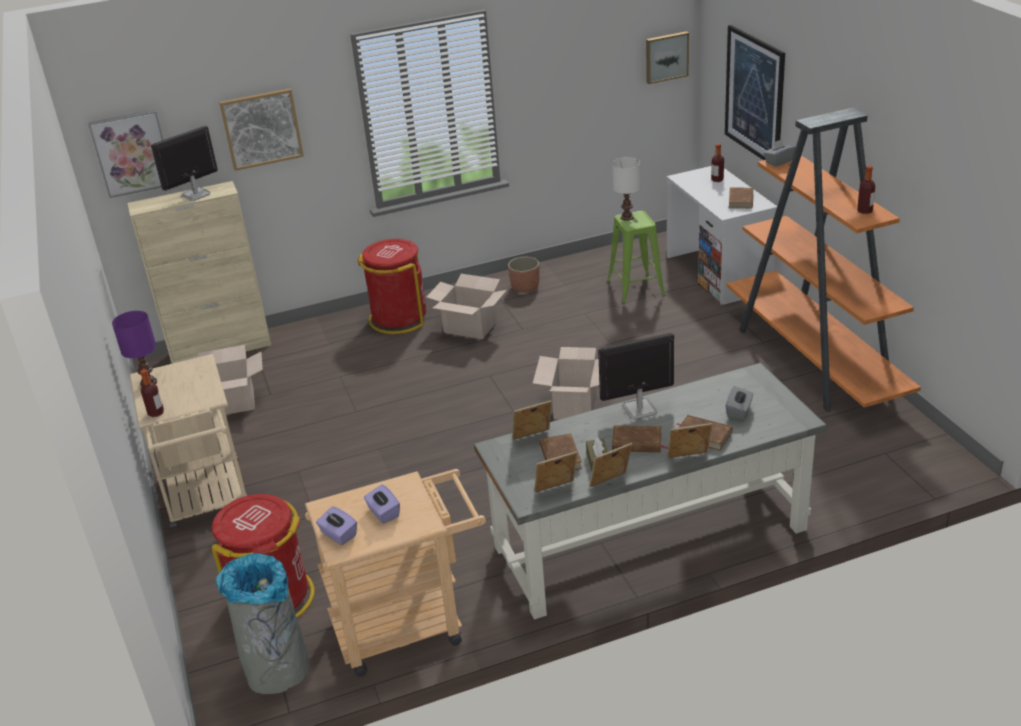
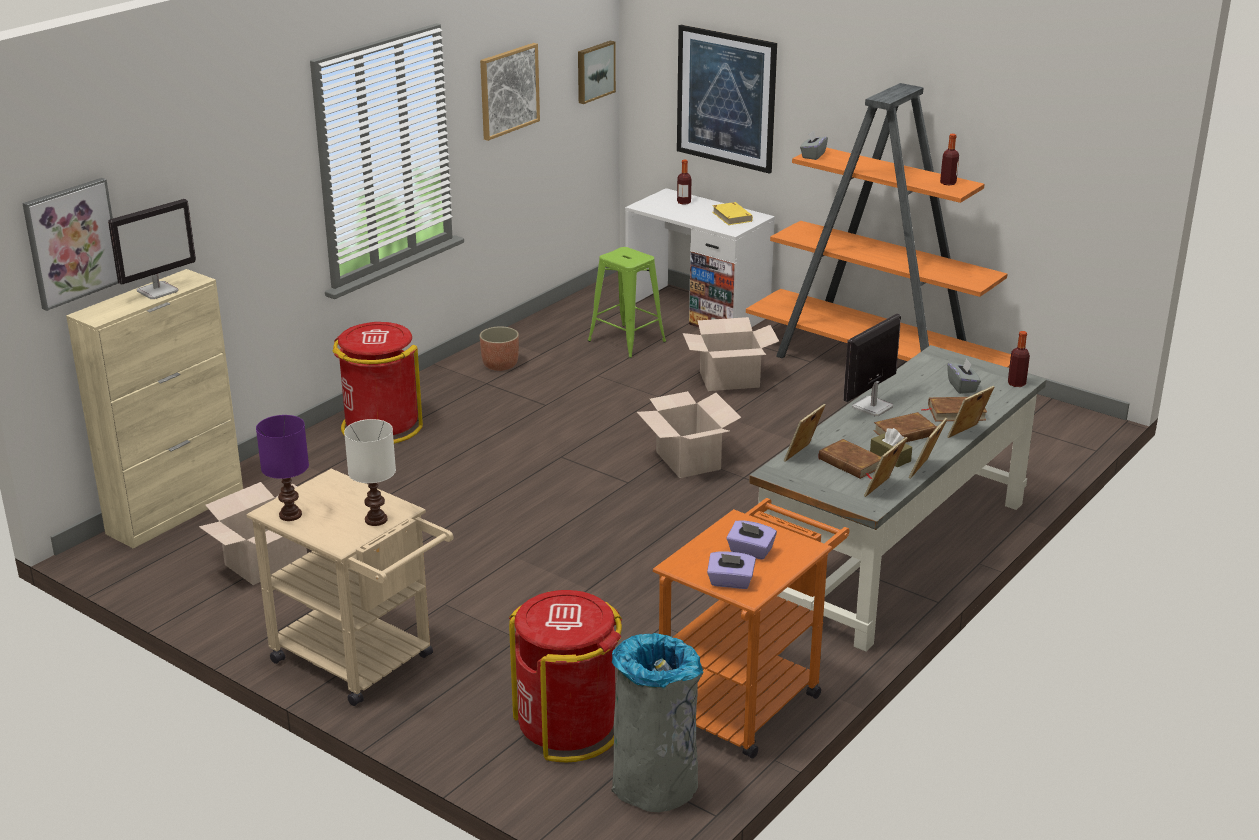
camera: 35 degrees left, 5 degrees down
(156, 413) = (347, 540): bottle -> bottle (1016, 384)
(195, 195) = (158, 291): monitor -> monitor turned 150 degrees counterclockwise
(262, 129) = (217, 193): picture -> picture (508, 90)
(409, 624) = (748, 698): beige cart -> orange cart
(470, 327) = (481, 416): cardboard box -> cardboard box (729, 379)
(627, 217) = (615, 255): white table lamp -> white table lamp (375, 519)
(741, 200) = (732, 216): brown book -> yellow book

